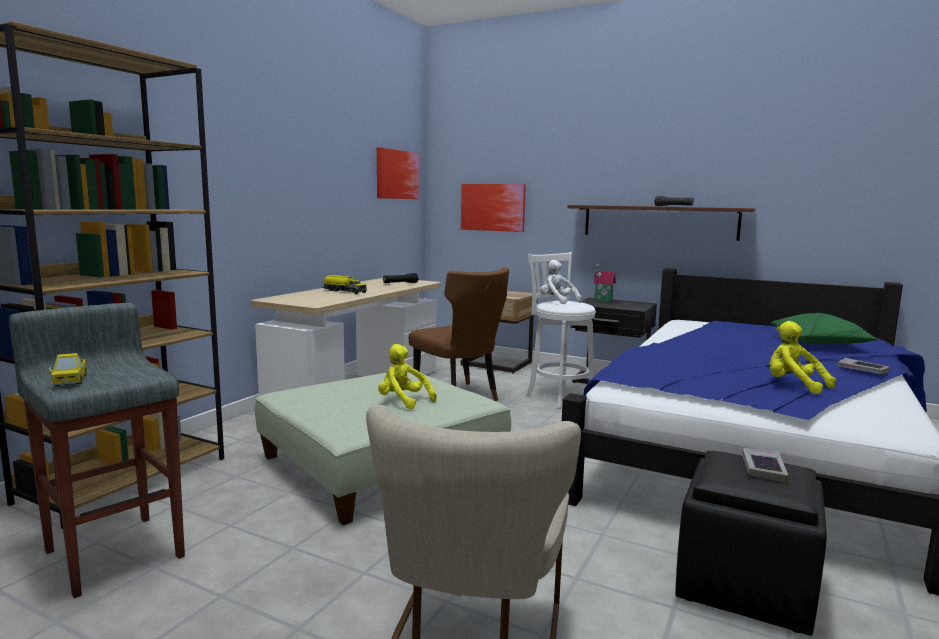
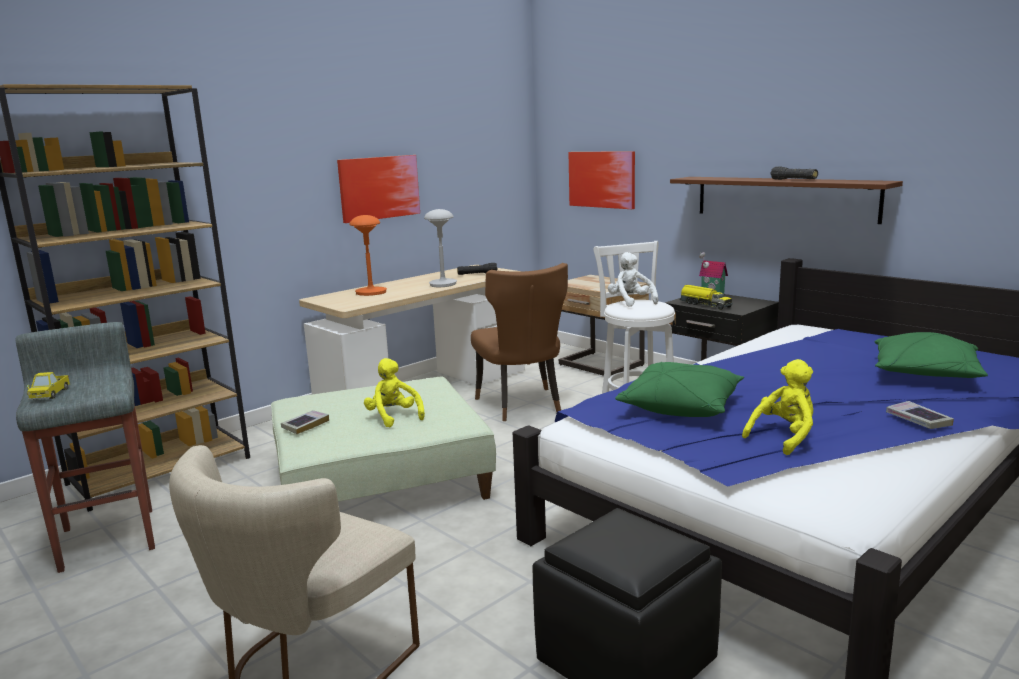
camera: 20 degrees right, 5 degrees up
(319, 295) = (371, 292): none -> orange table lamp
(344, 291) = (402, 287): toy truck -> toy truck (704, 304)
(380, 289) = (443, 284): none -> grey table lamp
(397, 174) = (491, 147): picture -> picture (379, 187)
(688, 370) = (681, 406): none -> green pillow
(763, 469) = (636, 538): book -> book (305, 425)
(793, 386) = (784, 437): yellow plush toy -> yellow plush toy turned 75 degrees clockwise

